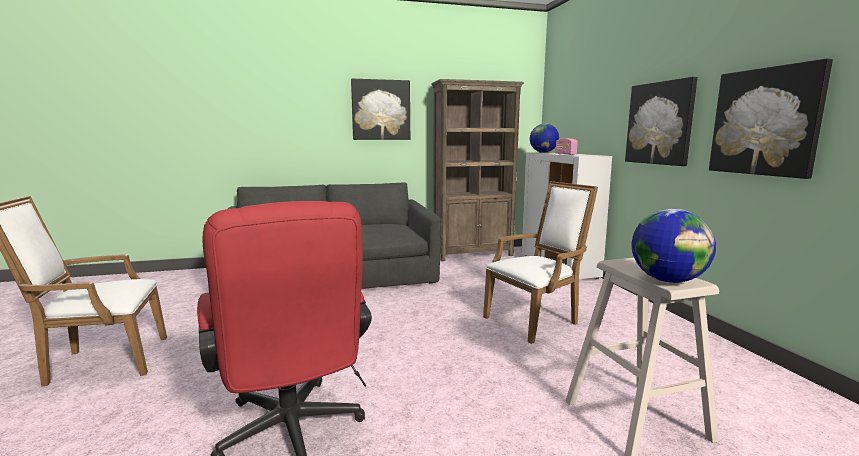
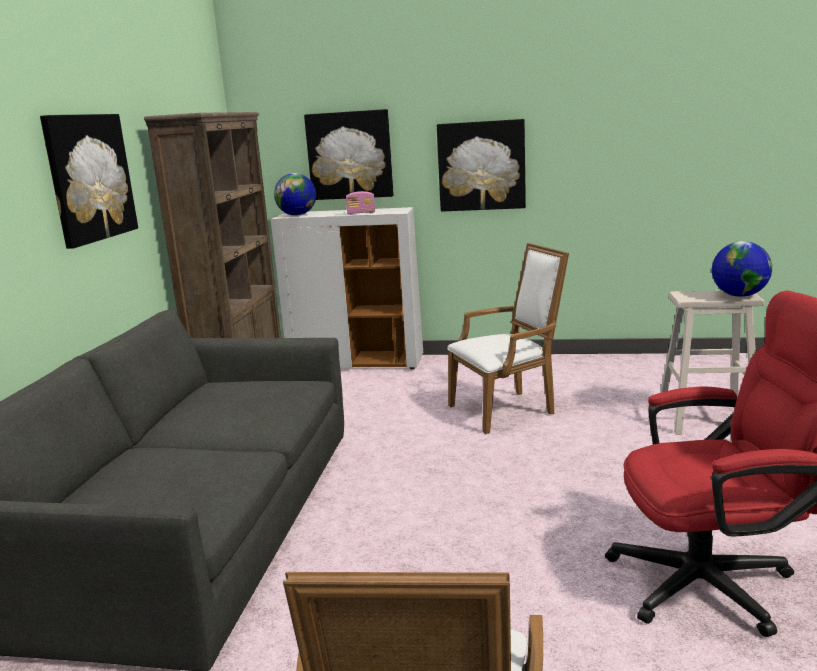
camera: 65 degrees left, 5 degrees up
(536, 320) = (508, 409): white armchair -> white armchair turned 75 degrees clockwise
(765, 122) = (601, 162): picture -> picture (350, 155)

